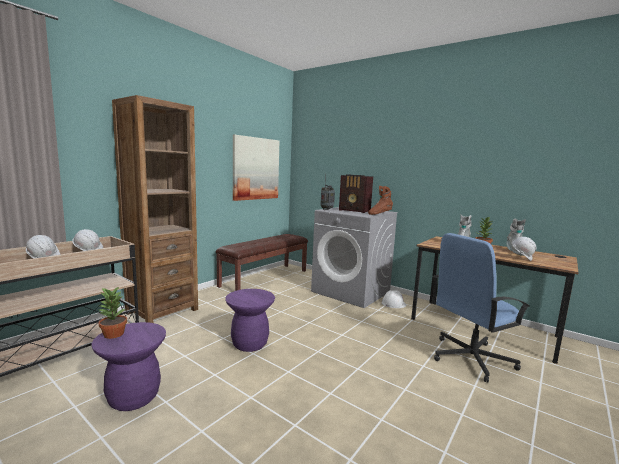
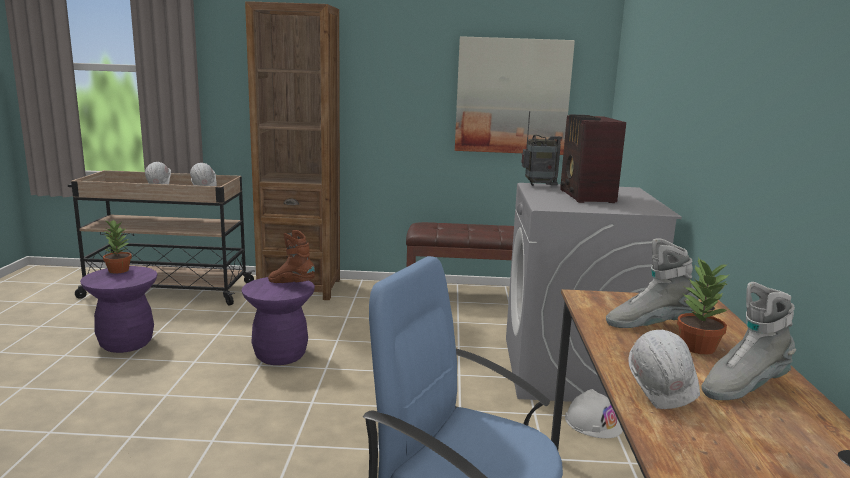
camera: 55 degrees right, 5 degrees up
(379, 214) = (597, 210): brown boot -> brown boot (291, 284)

